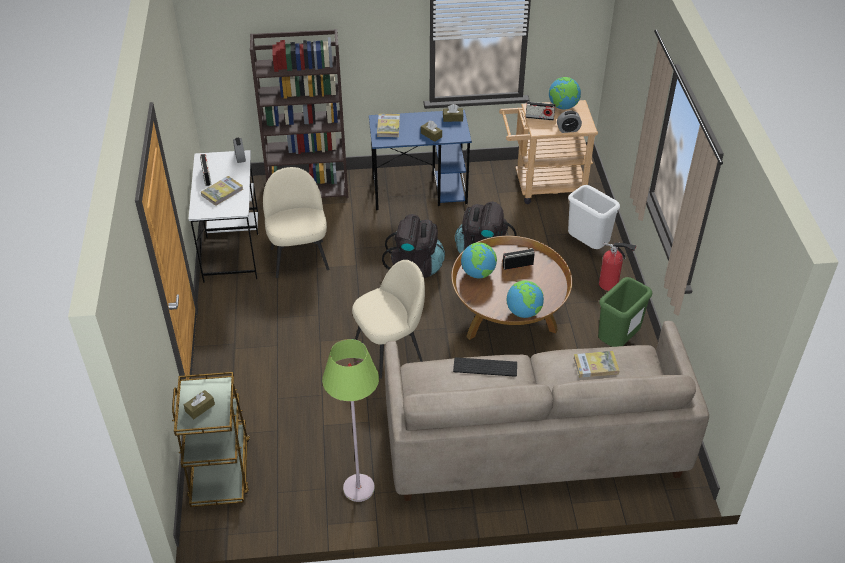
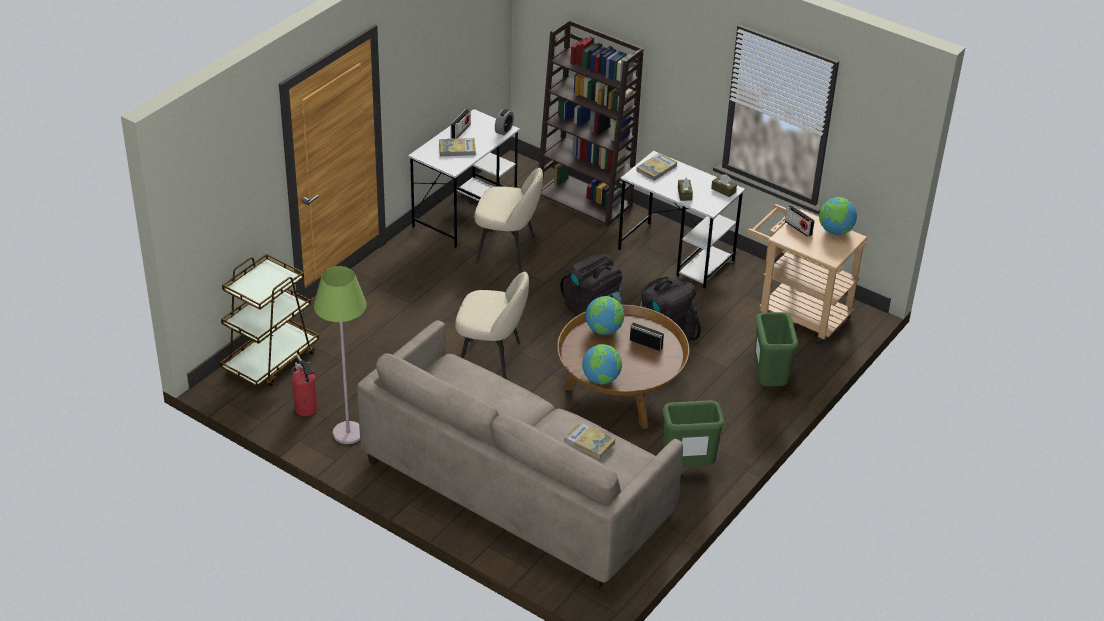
camera: 40 degrees right, 5 degrees down
(200, 408) = (257, 283): brown tissue box -> none
(299, 257) = (507, 250): beige chair -> beige chair turned 75 degrees clockwise
(420, 191) = (677, 255): blue desk -> white desk
(484, 368) = (501, 390): keyboard -> none
(568, 130) = (810, 252): alarm clock -> none
(588, 245) = (769, 382): white trash can -> green trash can
(610, 284) = (745, 424): fire extinguisher -> fire extinguisher (307, 410)

